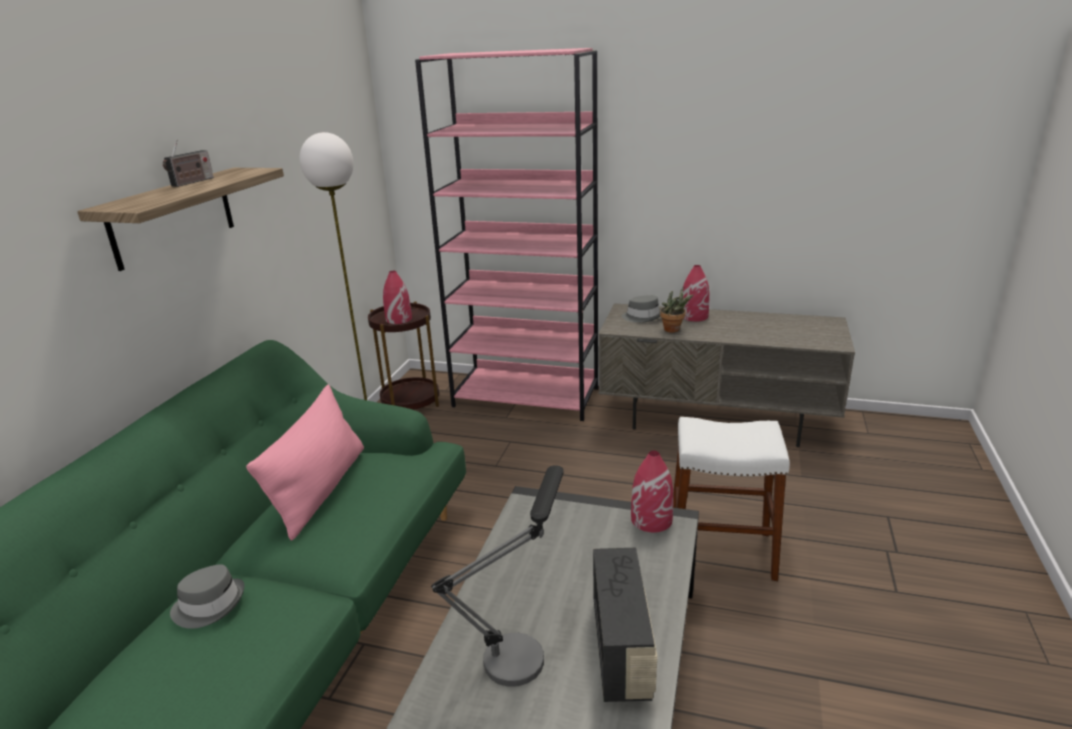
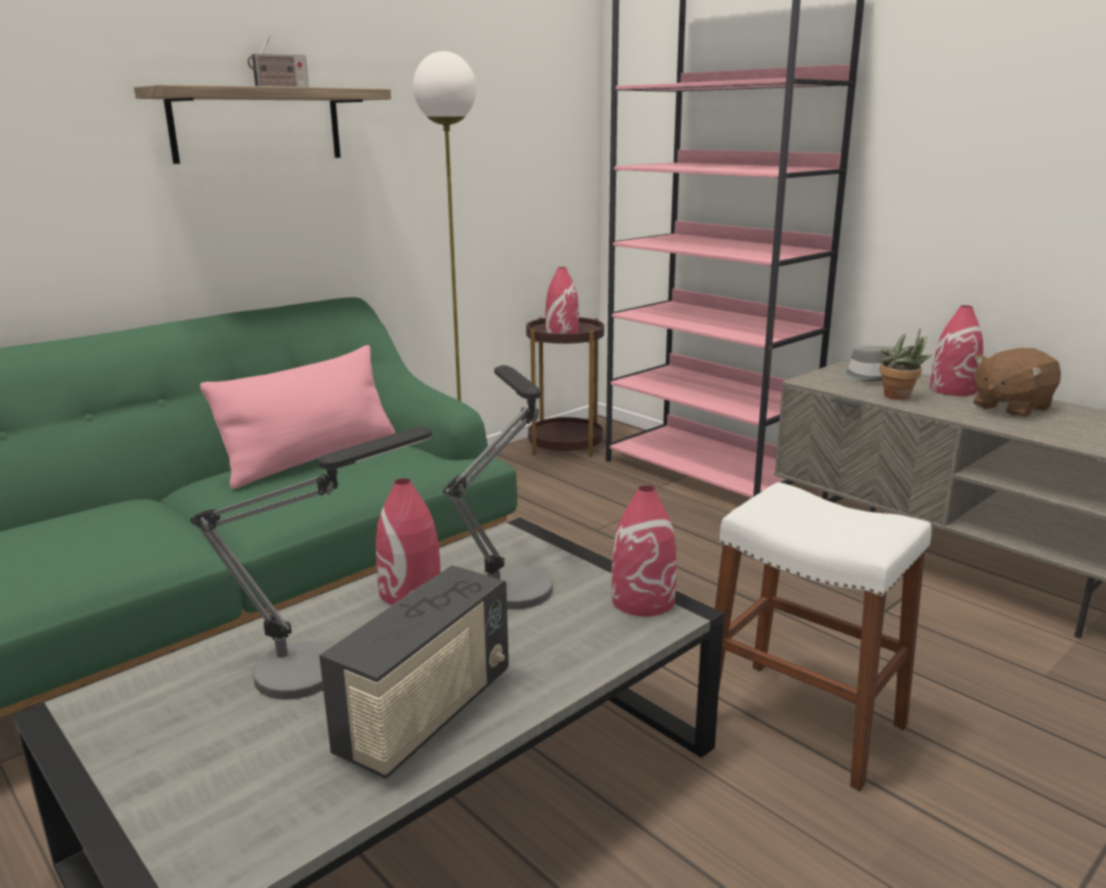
camera: 30 degrees right, 5 degrees down
(209, 605) = (103, 514): grey hat -> none
(512, 570) = (410, 591): none -> red vase
(564, 535) = (513, 579): none -> table lamp
(733, 323) = (1010, 407): none -> brown plush toy

